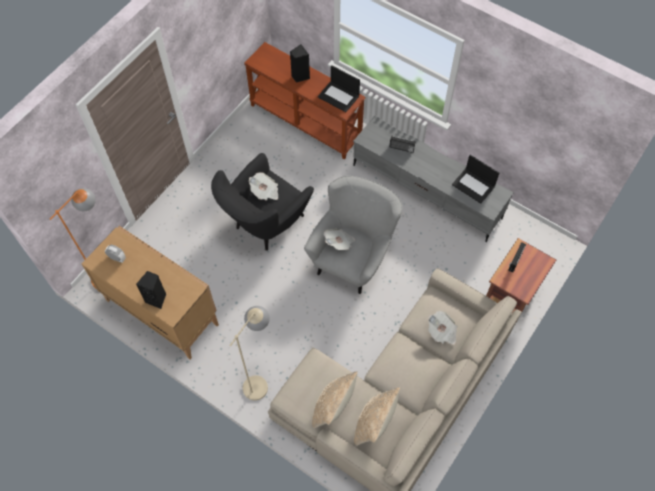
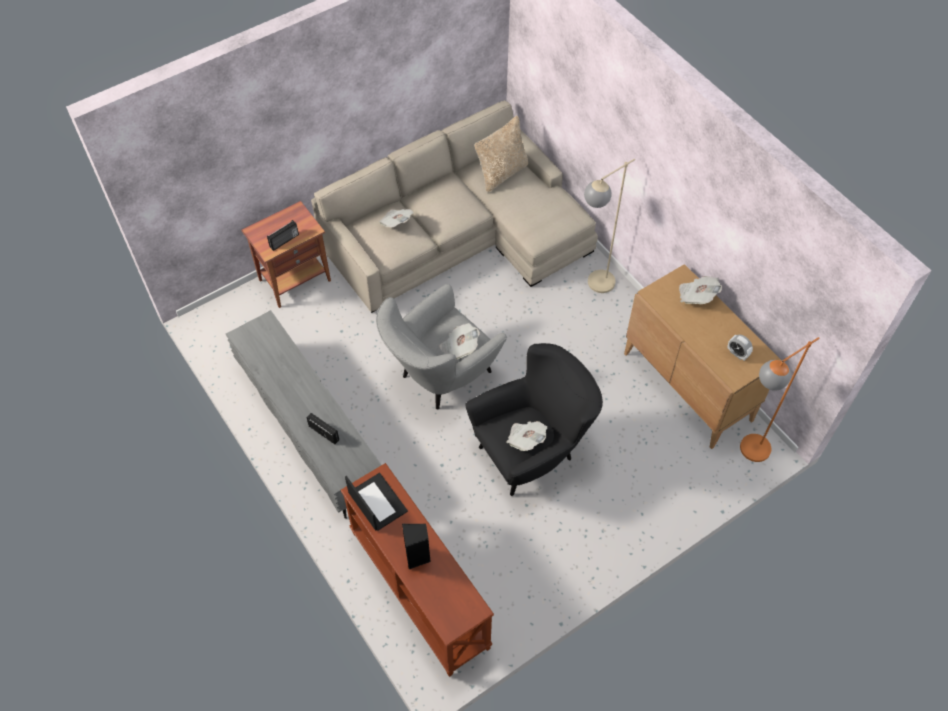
camera: 160 degrees left, 5 degrees down
(157, 299) = (696, 296): black speaker -> newspaper
(333, 408) = (535, 197): beige pillow -> none
(474, 185) = (266, 356): laptop -> none

